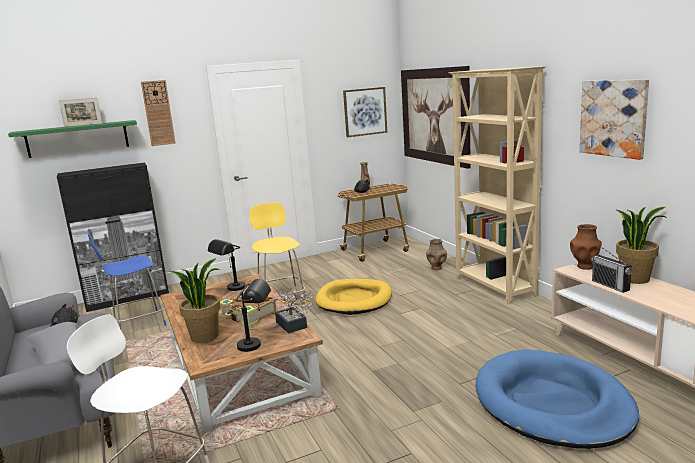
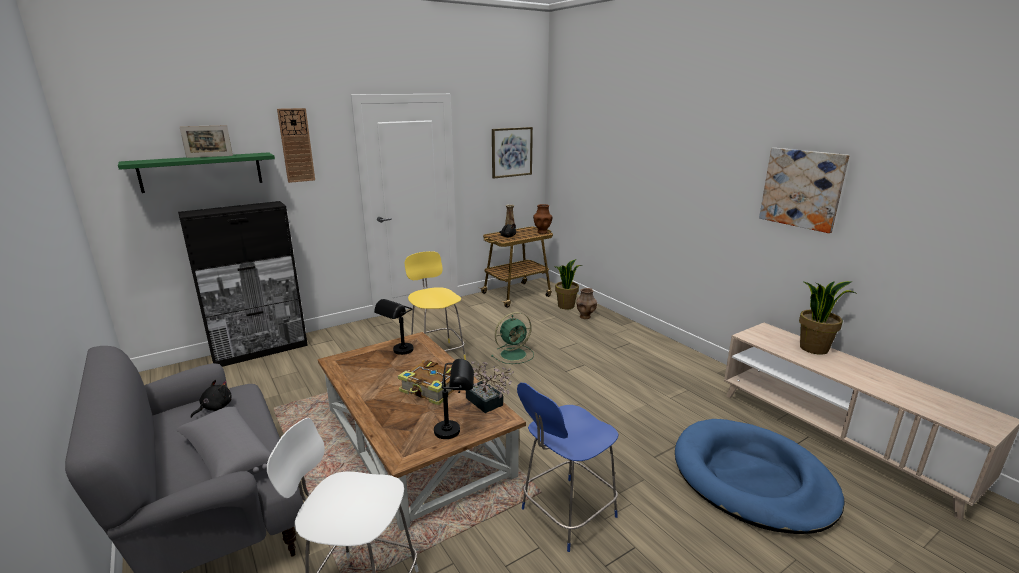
camera: 10 degrees left, 5 degrees up
(137, 324) = (281, 385): blue stool -> blue stool (566, 514)
(205, 336) = (391, 418): potted plant -> potted plant (566, 306)
(354, 300) = (514, 354): yellow dog bed -> green fan
(434, 115) = (586, 162): picture -> none
(494, 287) = (649, 340): beige bookcase -> none
(585, 266) = (760, 332): brown vase -> brown vase (542, 232)
(610, 285) = (795, 356): radio -> none

